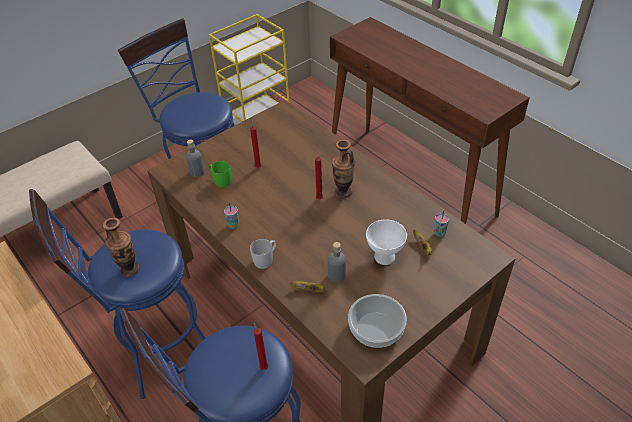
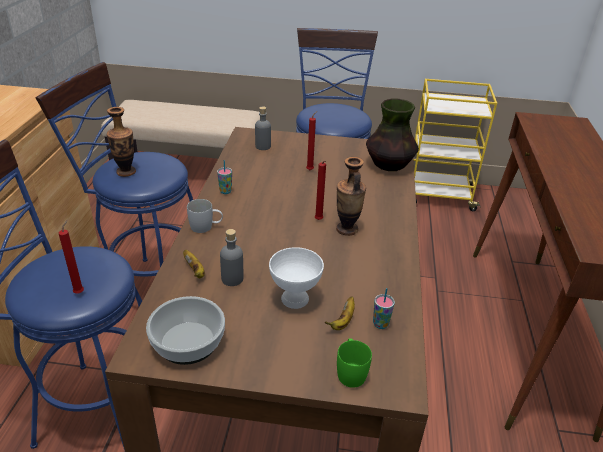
camera: 45 degrees right, 10 degrees down
(220, 180) = (268, 160): green mug -> green mug (350, 371)
(298, 128) = (389, 166): none -> vase

